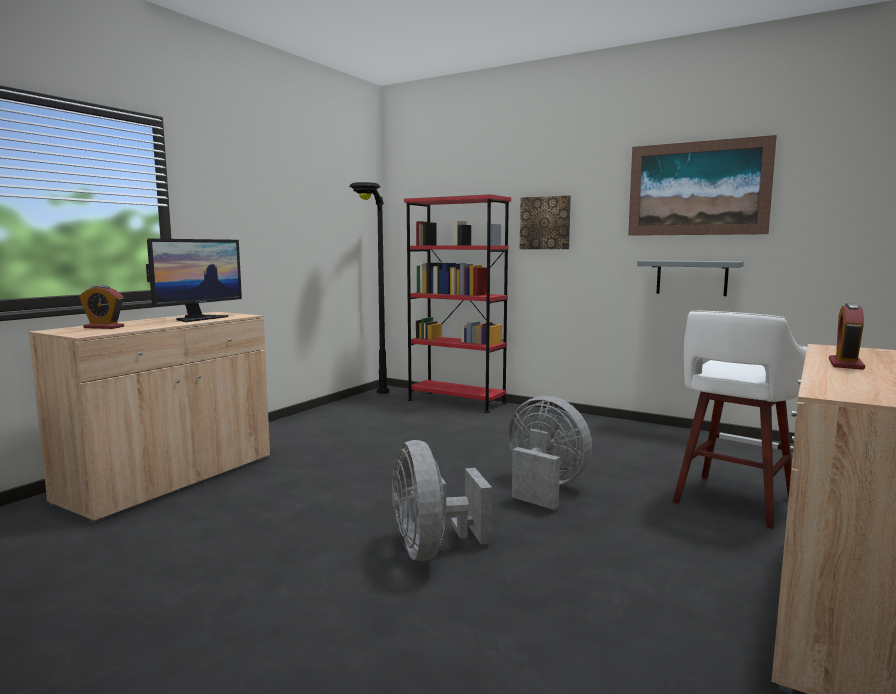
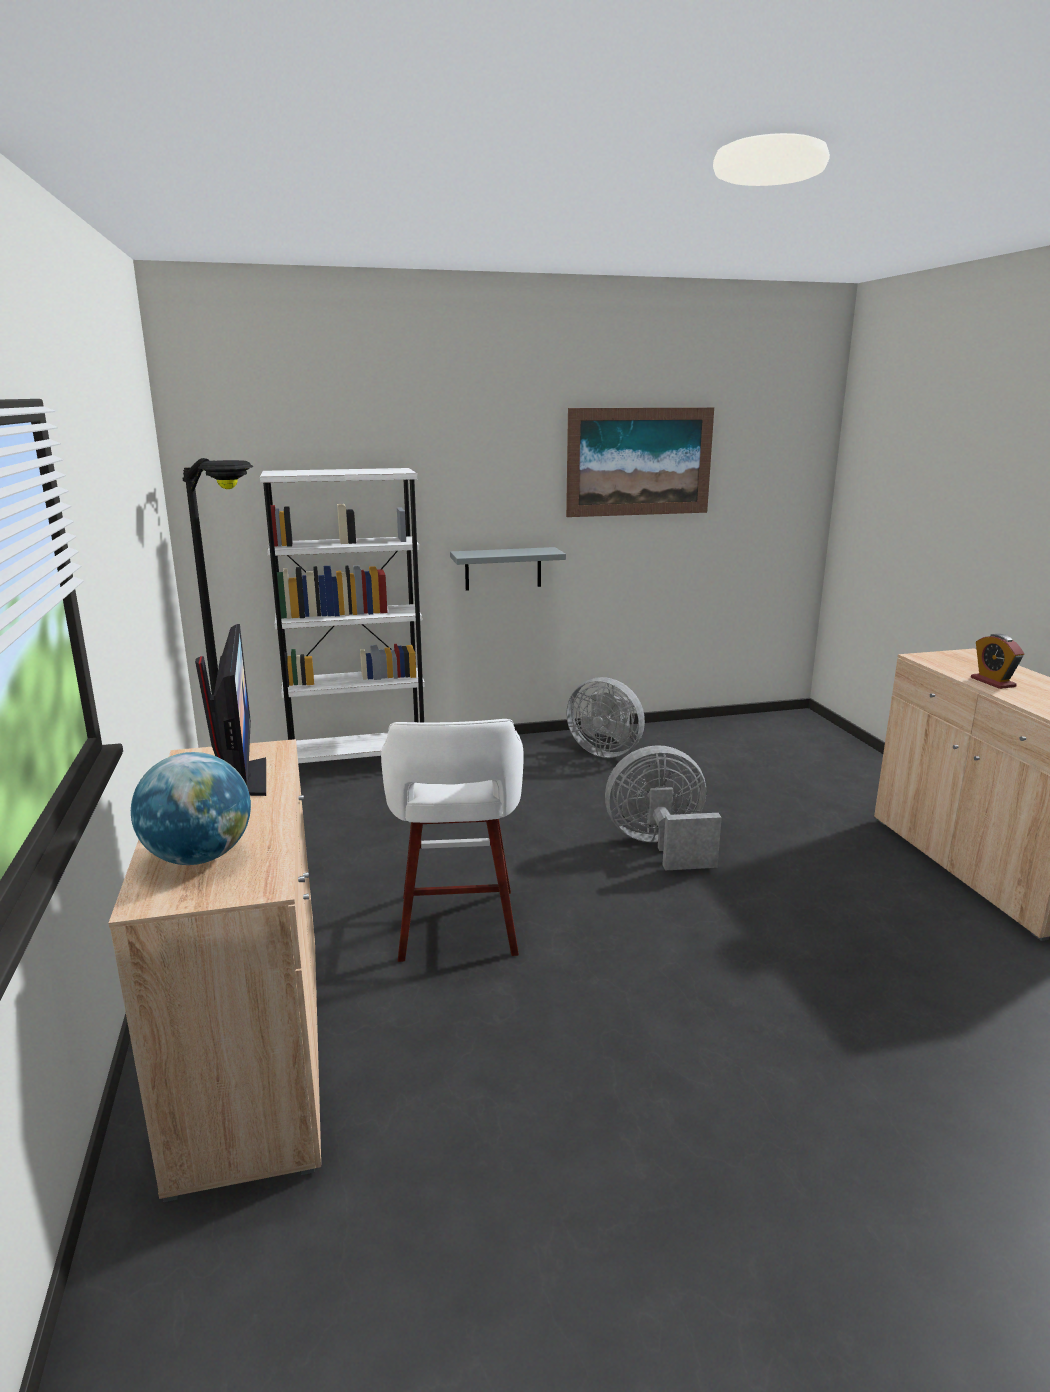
camera: 45 degrees left, 10 degrees up
(104, 327) = (199, 857): alarm clock -> globe
(432, 550) = (713, 962): grey fan -> grey fan (605, 751)
(456, 402) = (358, 762): red bookcase -> white bookcase
(545, 223) = (458, 502): picture -> none
(691, 277) = (635, 562): grey shelf -> grey shelf (503, 568)
(732, 501) = (791, 797): white stool -> white stool (457, 927)

